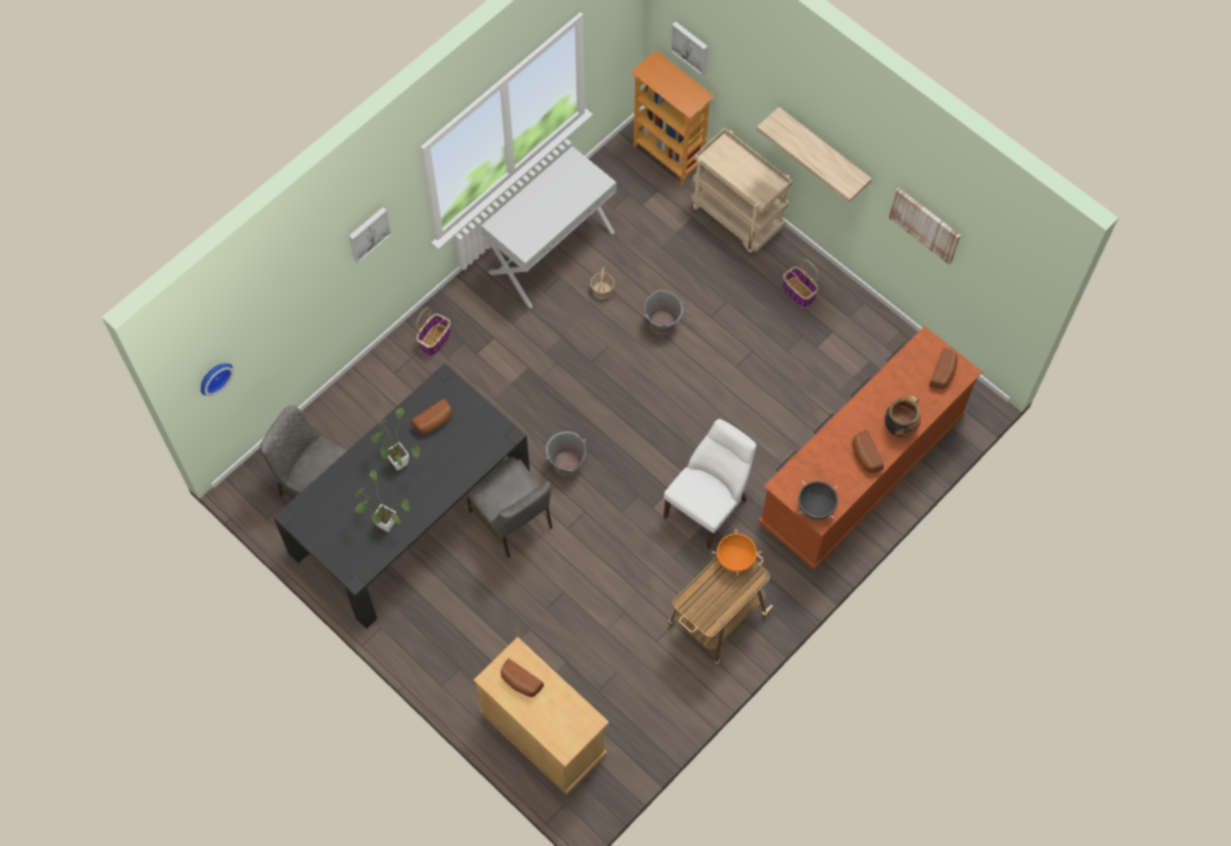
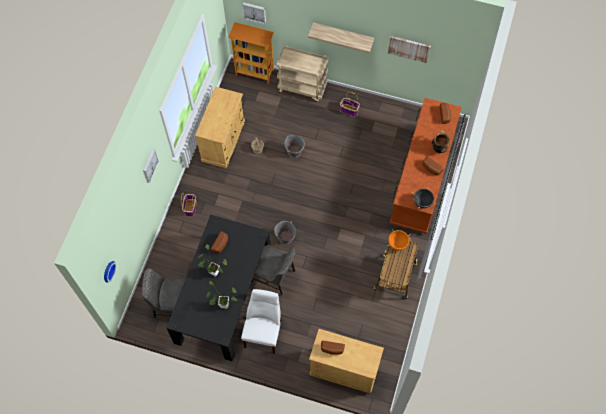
camera: 25 degrees left, 0 degrees up
(551, 251) = (223, 141): white console table -> beige cabinet
(708, 506) = (362, 226): white chair -> white chair (264, 331)

